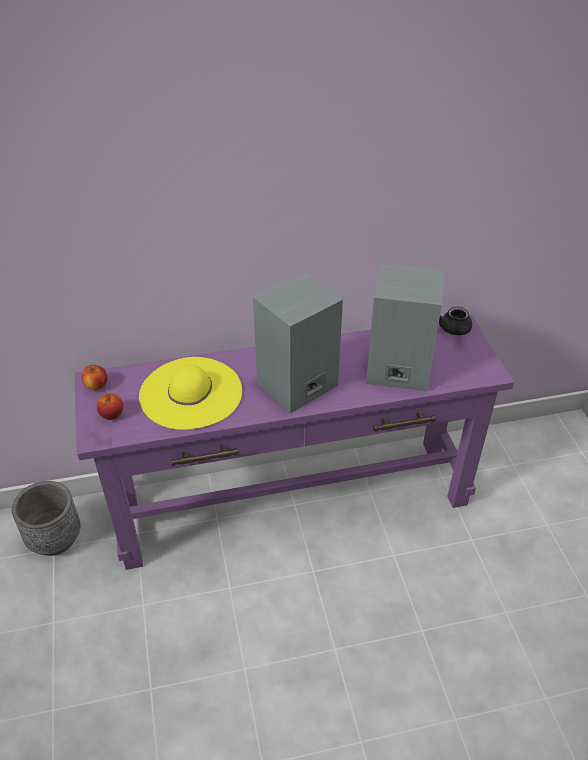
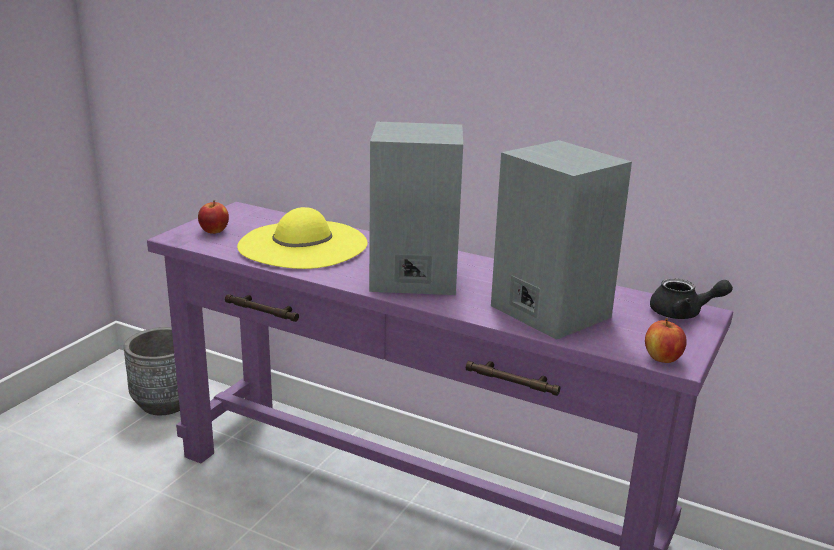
camera: 40 degrees right, 20 degrees down
(96, 386) = (236, 213): apple -> apple (662, 358)
(455, 331) = (683, 313): black teapot -> black teapot turned 120 degrees counterclockwise

